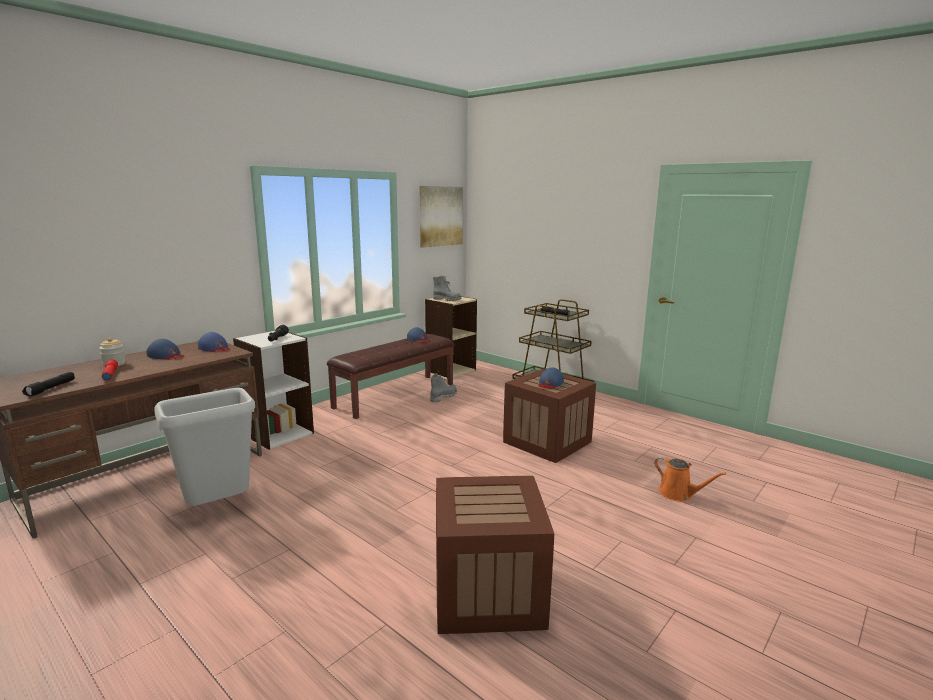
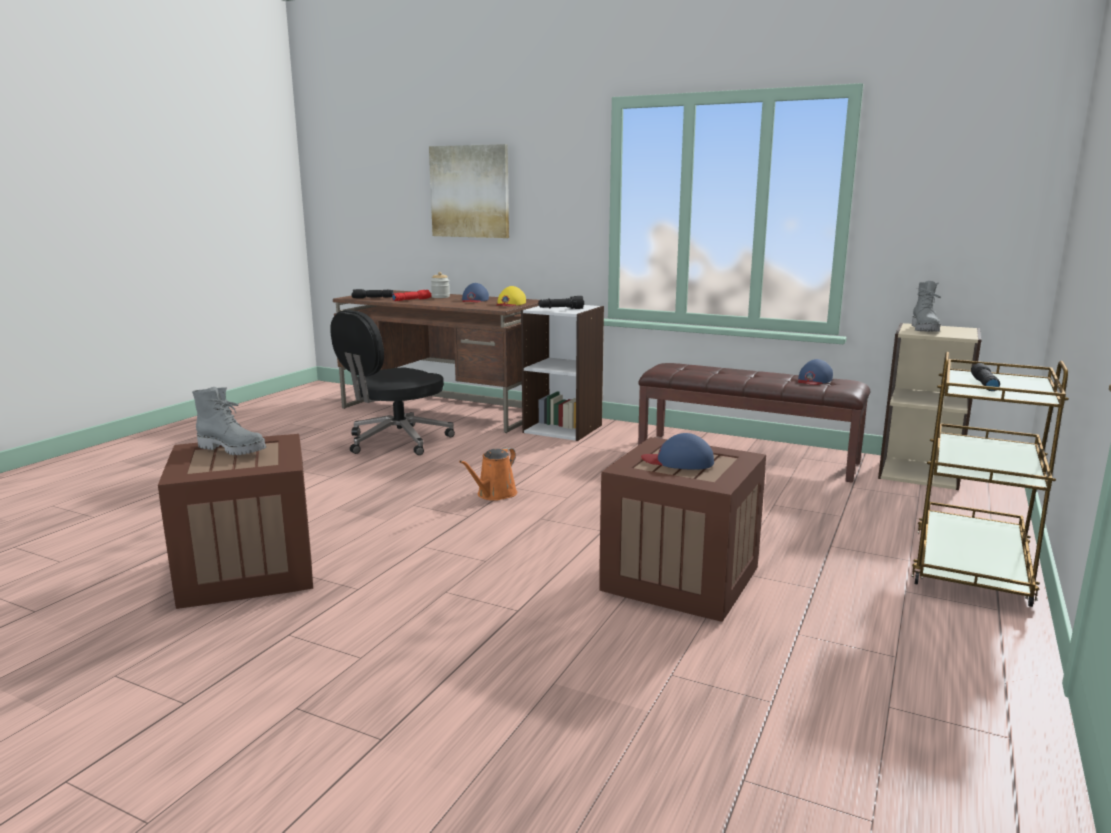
camera: 75 degrees right, 0 degrees up
(214, 348) = (510, 304): blue cap -> yellow cap
(218, 508) = (396, 441): grey trash can -> black office chair
(440, 216) = (980, 164): picture -> picture (470, 191)
(443, 397) = (784, 483): grey boot -> grey boot (233, 449)
(678, 494) = (544, 727): orange watering can -> orange watering can (494, 494)

